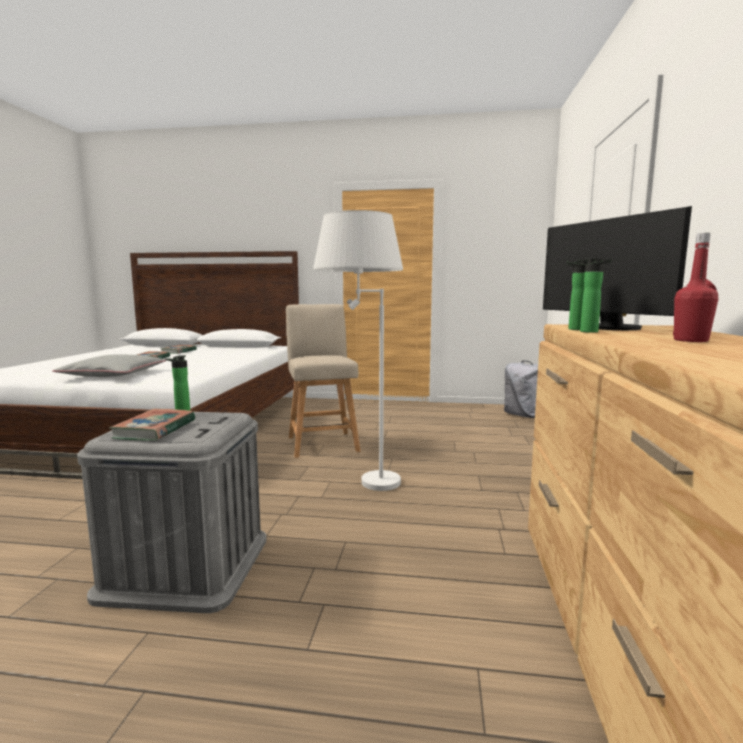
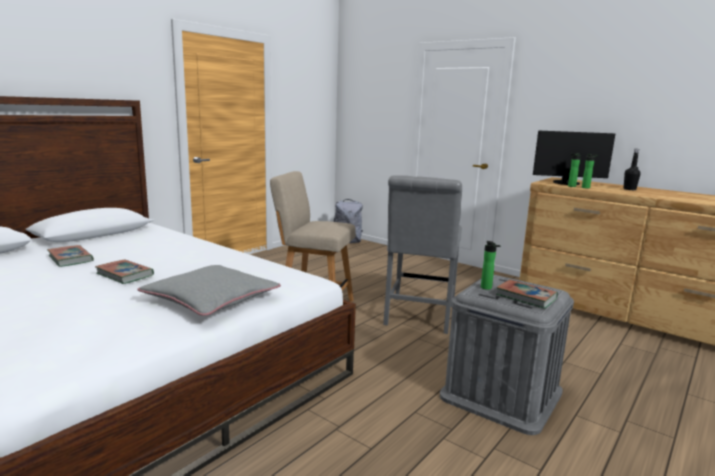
camera: 60 degrees left, 5 degrees up
(359, 485) = (418, 316): white floor lamp -> grey chair
(690, 340) = (629, 189): red bottle -> black bottle

